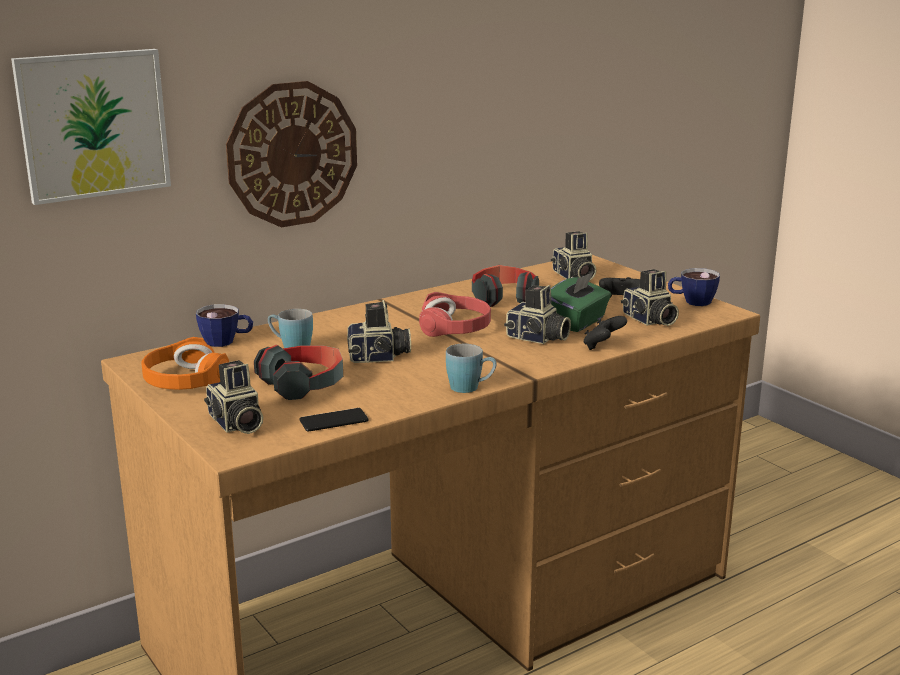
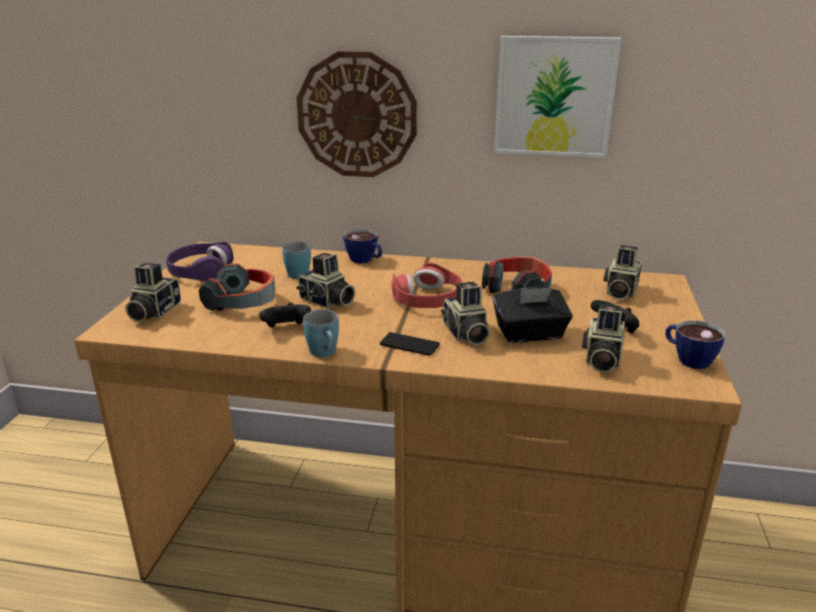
camera: 45 degrees right, 5 degrees up
(94, 125) = (197, 67): picture -> picture (554, 97)
(185, 380) = (200, 270): orange headphones -> purple headphones
(226, 341) = (275, 254): cup -> cup (365, 260)
(334, 421) = (197, 336): phone -> phone (409, 345)
(577, 322) = (530, 334): green tissue box -> black tissue box
(602, 347) = (500, 365): black game controller -> black game controller (286, 329)

